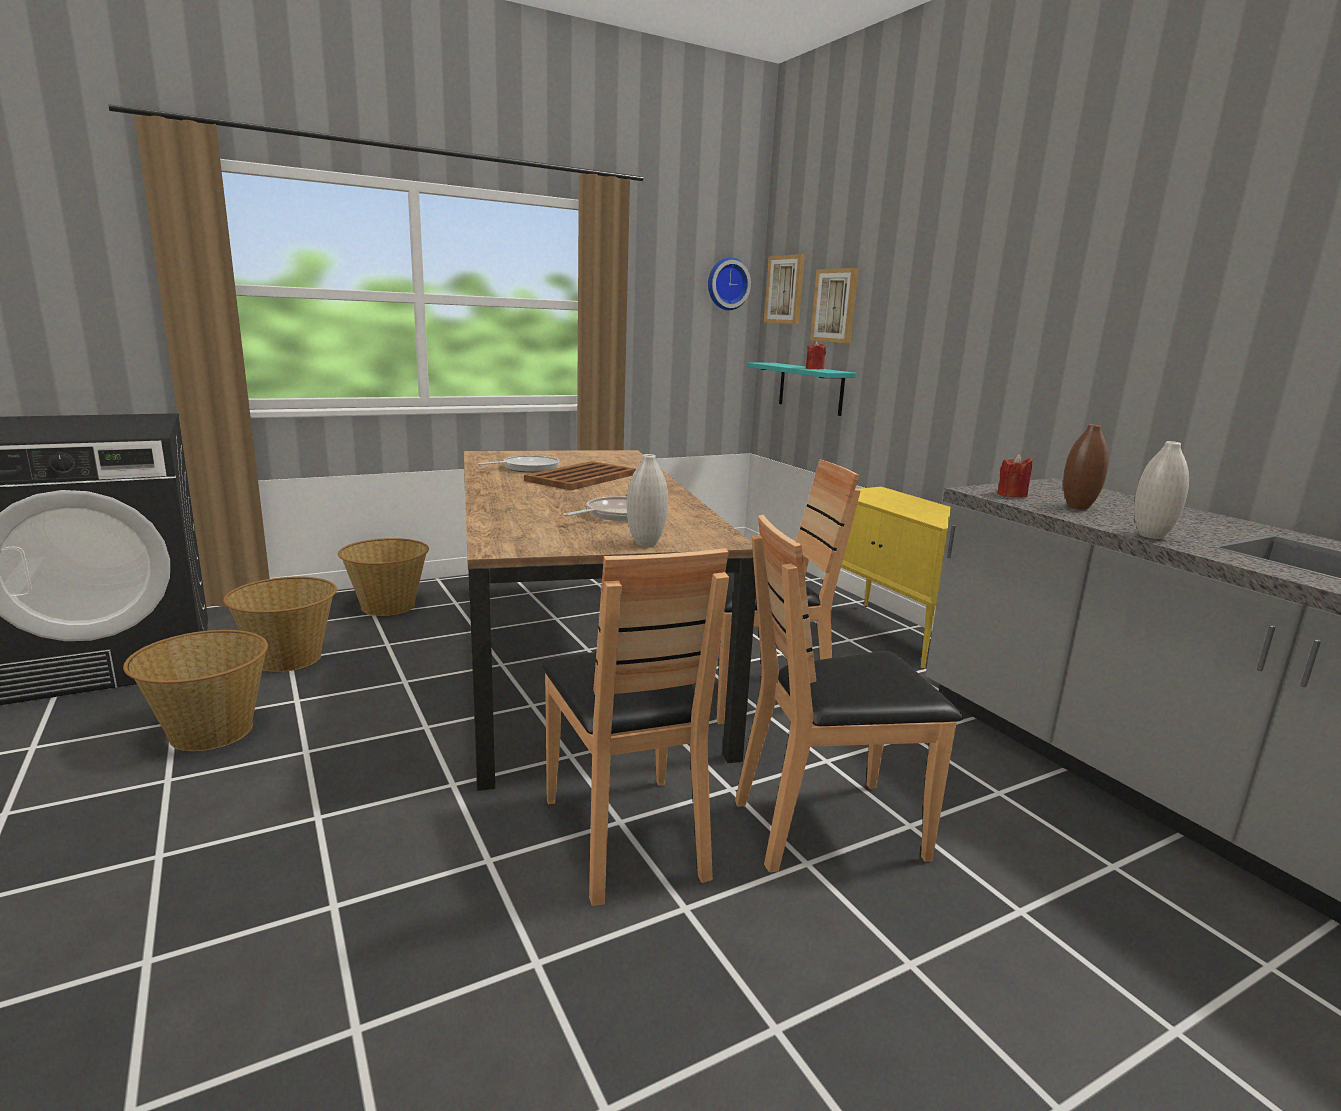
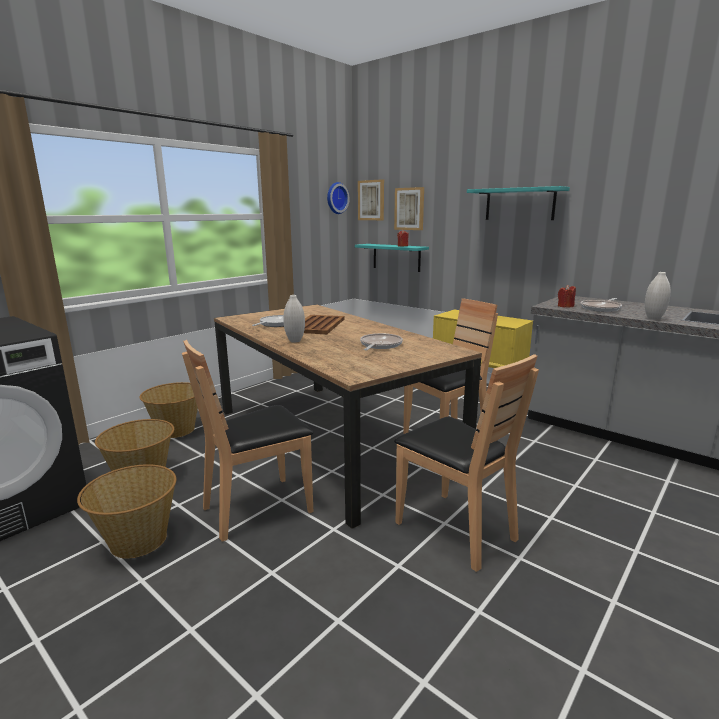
camera: 20 degrees left, 0 degrees up
(646, 544) = (424, 359): white vase -> white vase (295, 341)
(830, 827) = (543, 496): brown chair -> brown chair (258, 508)
(999, 302) = (519, 204): none -> turquoise shelf
(1078, 507) = (601, 308): brown vase -> frying pan

